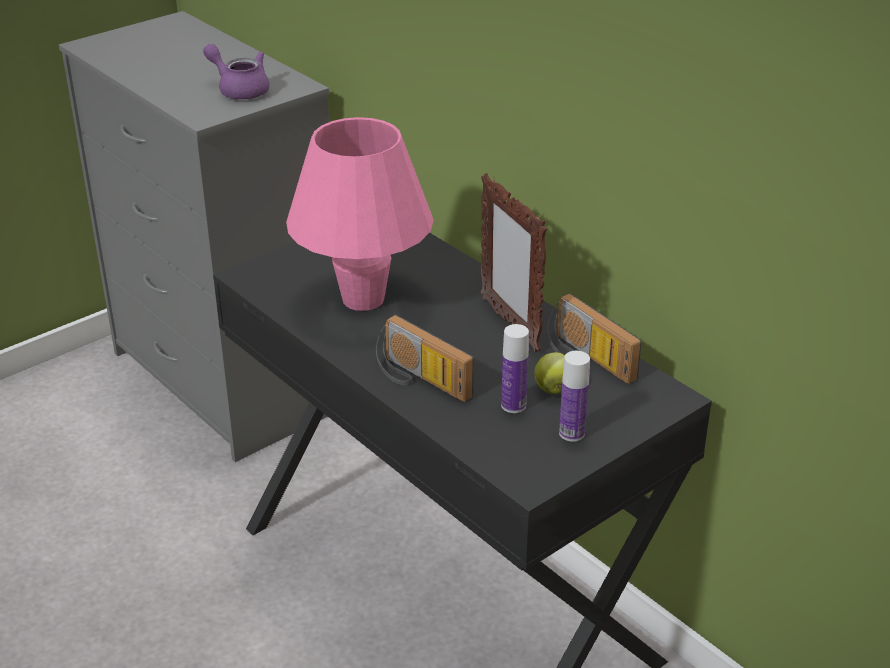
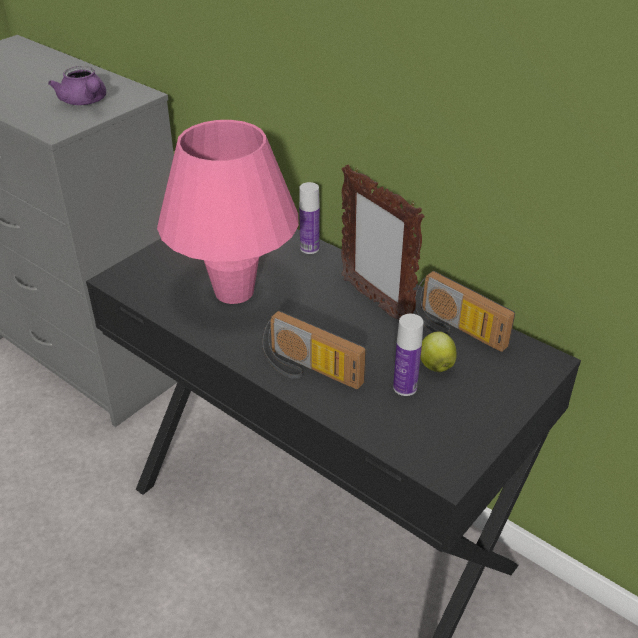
camera: 10 degrees left, 5 degrees up
(240, 89) = (85, 102): purple teapot -> purple teapot turned 150 degrees counterclockwise
(571, 433) = (468, 411): bottle -> bottle (309, 248)

